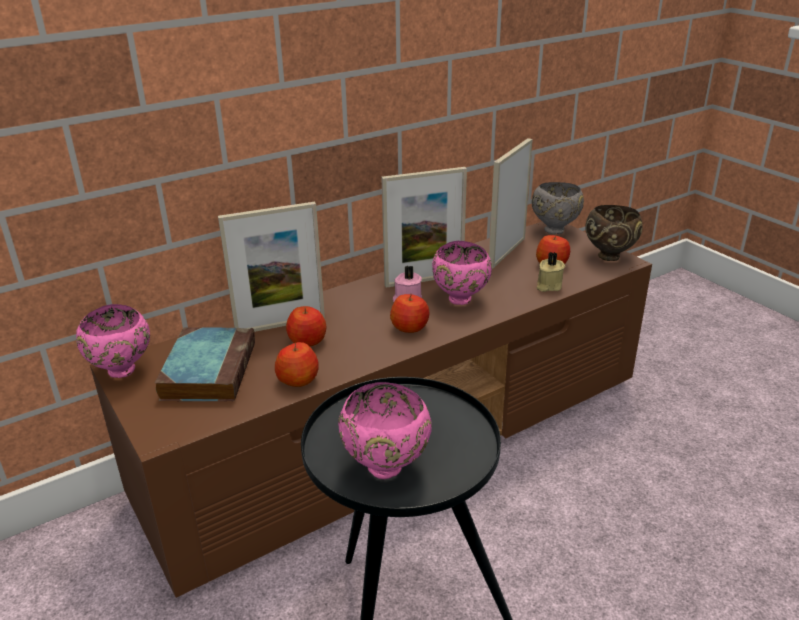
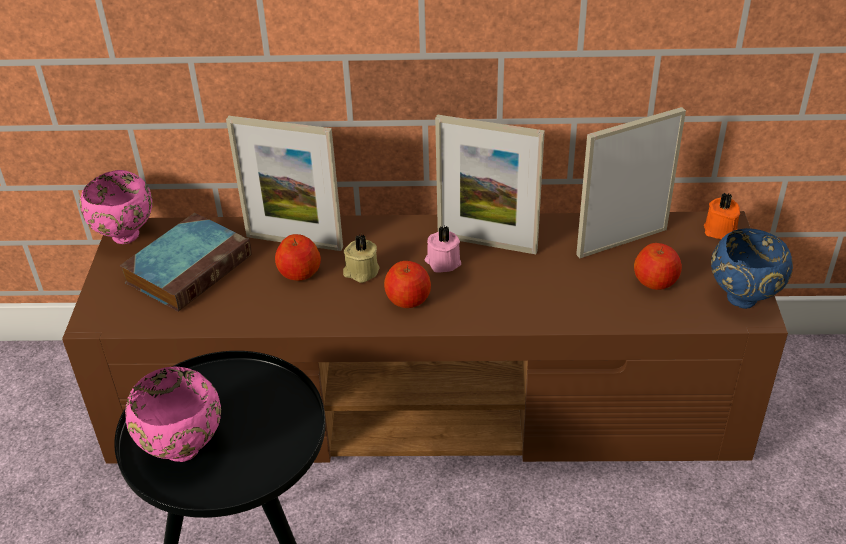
camera: 35 degrees right, 10 degrees up
(298, 379) = (249, 313): apple -> none
(461, 300) = (496, 287): pink bowl -> none
(548, 286) = (615, 309): beige candle -> beige candle (361, 271)
(555, 230) = (720, 231): grey bowl -> orange candle
(610, 256) = (744, 299): brown bowl -> blue bowl

